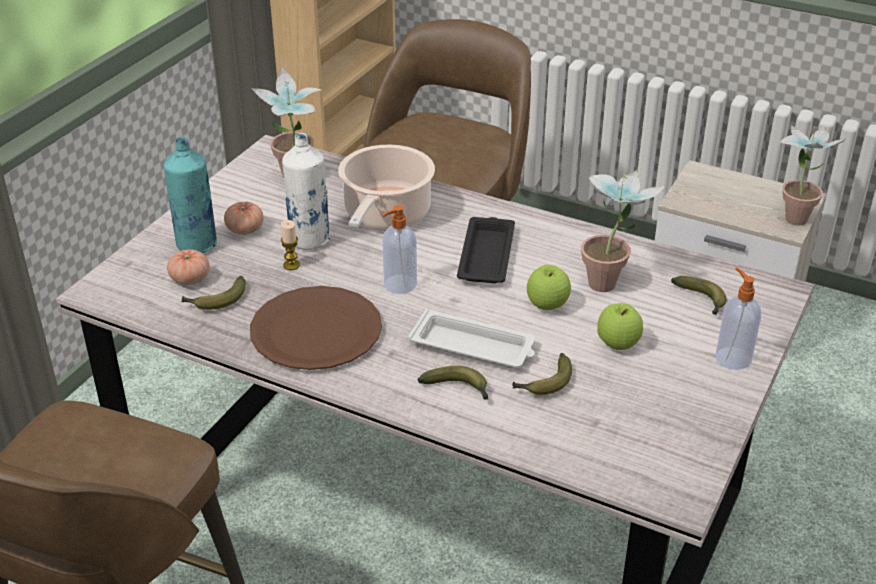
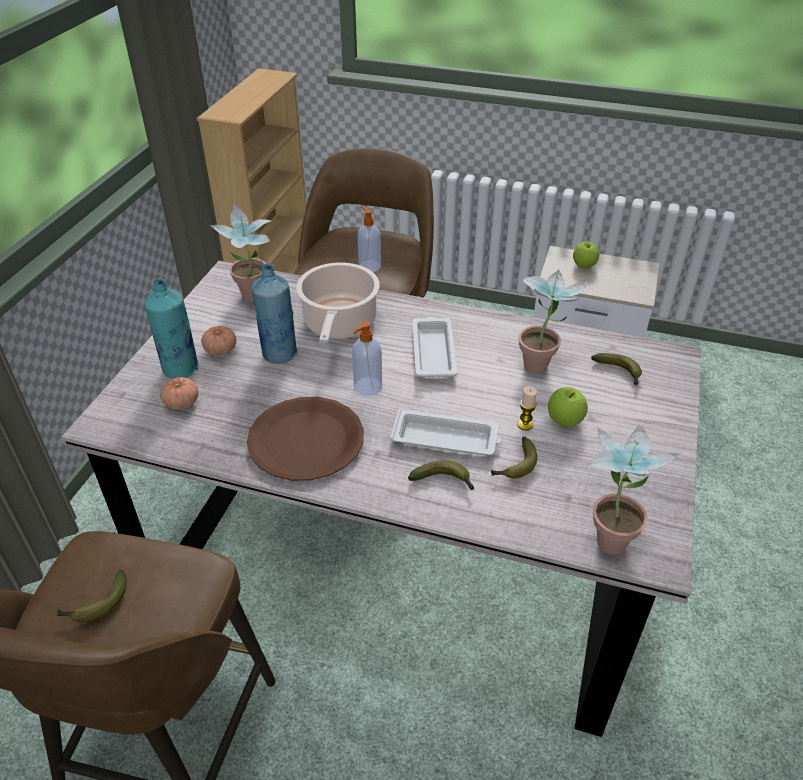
camera: 10 degrees left, 5 degrees up
(216, 301) = (210, 422): banana -> banana (96, 605)
(291, 265) = (269, 379): candle -> candle (525, 425)
(309, 240) = (279, 354): white bottle -> blue bottle
(486, 255) = (433, 351): black tray -> white tray
(547, 305) = (496, 391): apple -> apple (584, 266)
(732, 357) = (660, 421): soap dispenser -> soap dispenser (369, 266)
(796, 215) = (642, 283): potted plant -> potted plant (610, 534)

